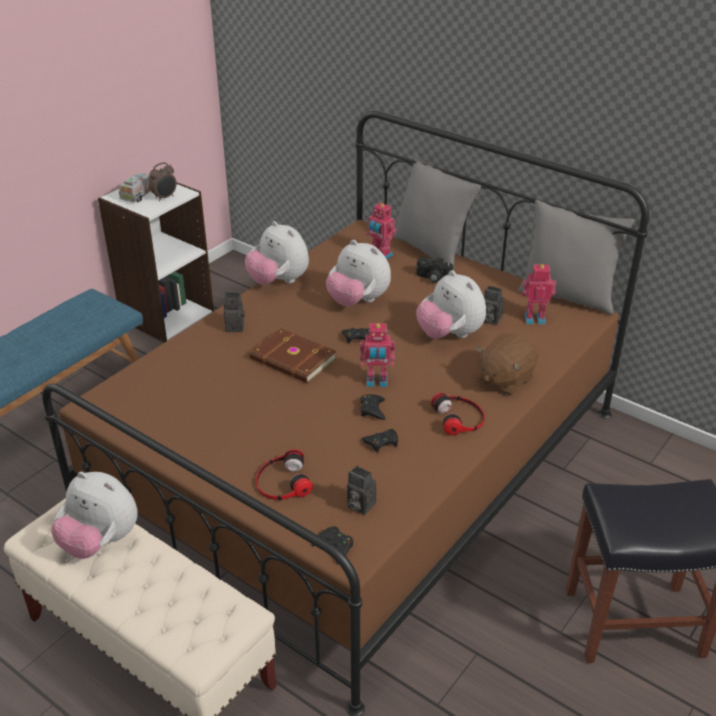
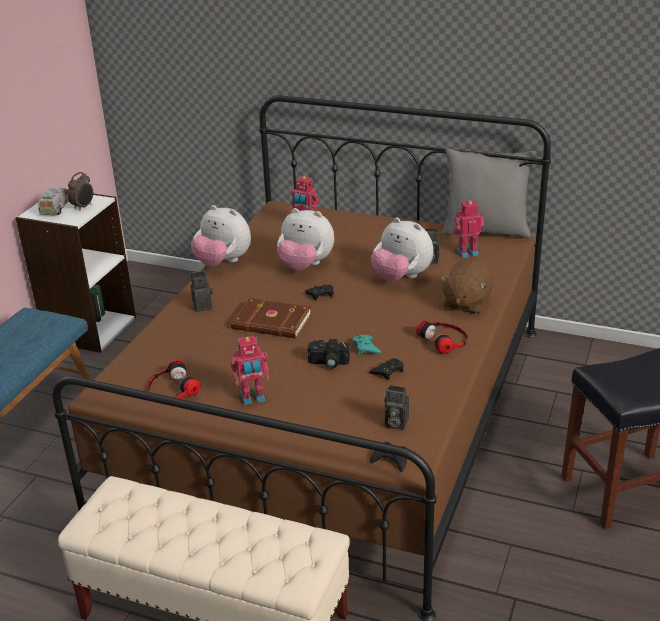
camera: 15 degrees left, 5 degrees down
(100, 542) = (156, 513): plush toy -> none
(282, 482) = (317, 420): headphones -> headphones (171, 389)
(372, 409) = (366, 348): black game controller -> turquoise game controller
(377, 382) = (357, 326): toy robot -> toy robot (253, 398)
(431, 250) = (349, 215): grey pillow -> none
(432, 278) = (362, 236): camera -> camera (328, 363)

